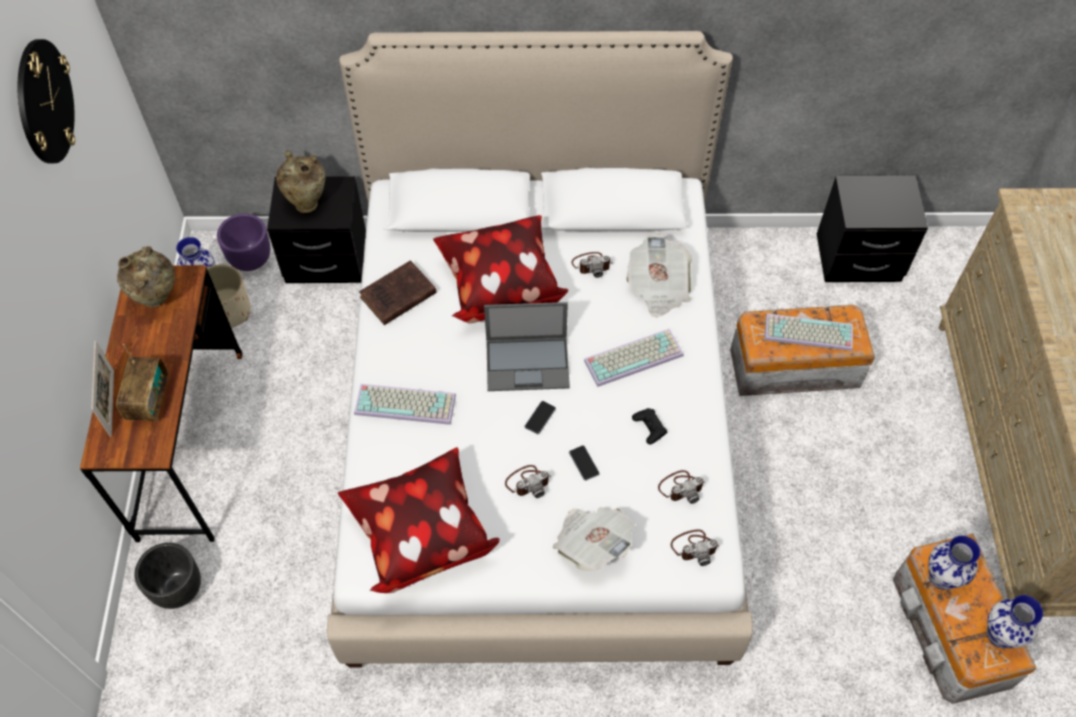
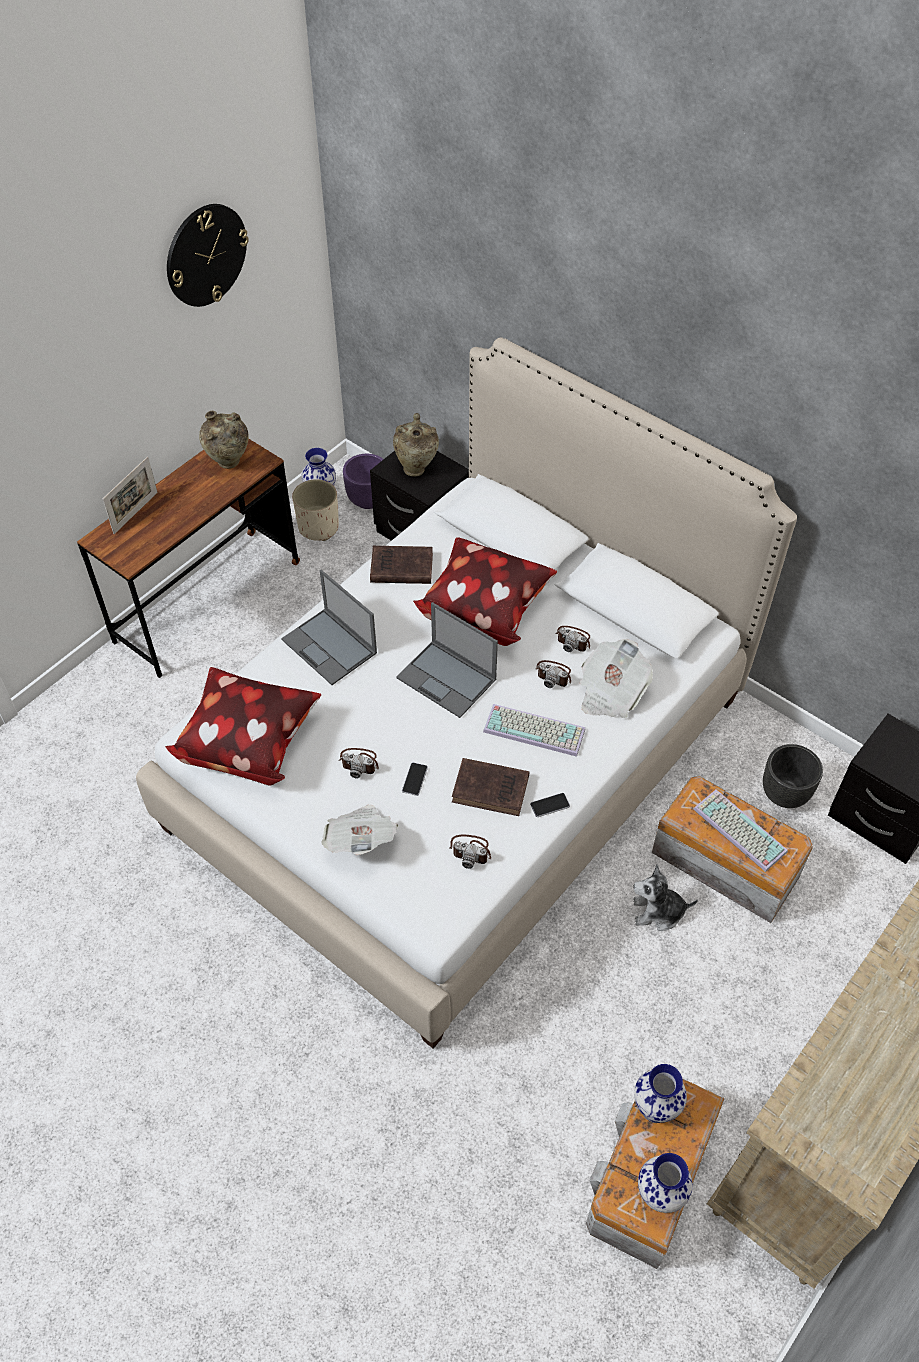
camera: 40 degrees right, 5 degrees down
(149, 400) = (159, 526): radio -> none
(179, 590) = (108, 694): black planter -> black planter (784, 795)
(406, 403) = (330, 647): keyboard -> laptop
(540, 418) = (415, 724): phone -> phone (550, 805)
(649, 427) = (492, 790): black game controller -> brown book
(694, 547) = (435, 901): camera -> camera (554, 675)
(783, 437) = (658, 912): none -> plush toy

